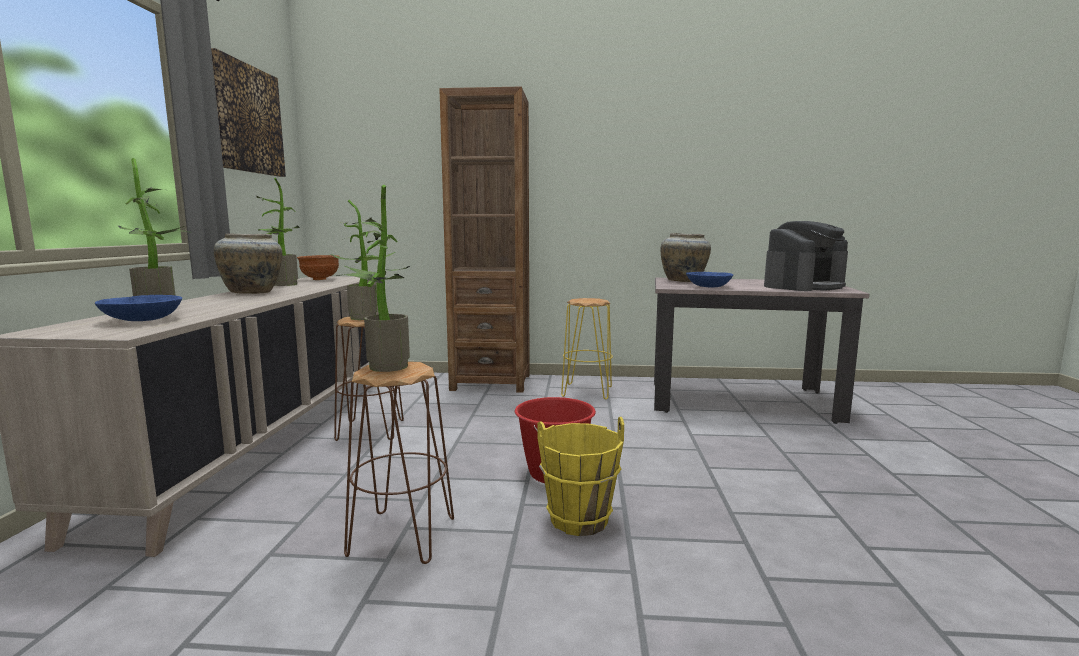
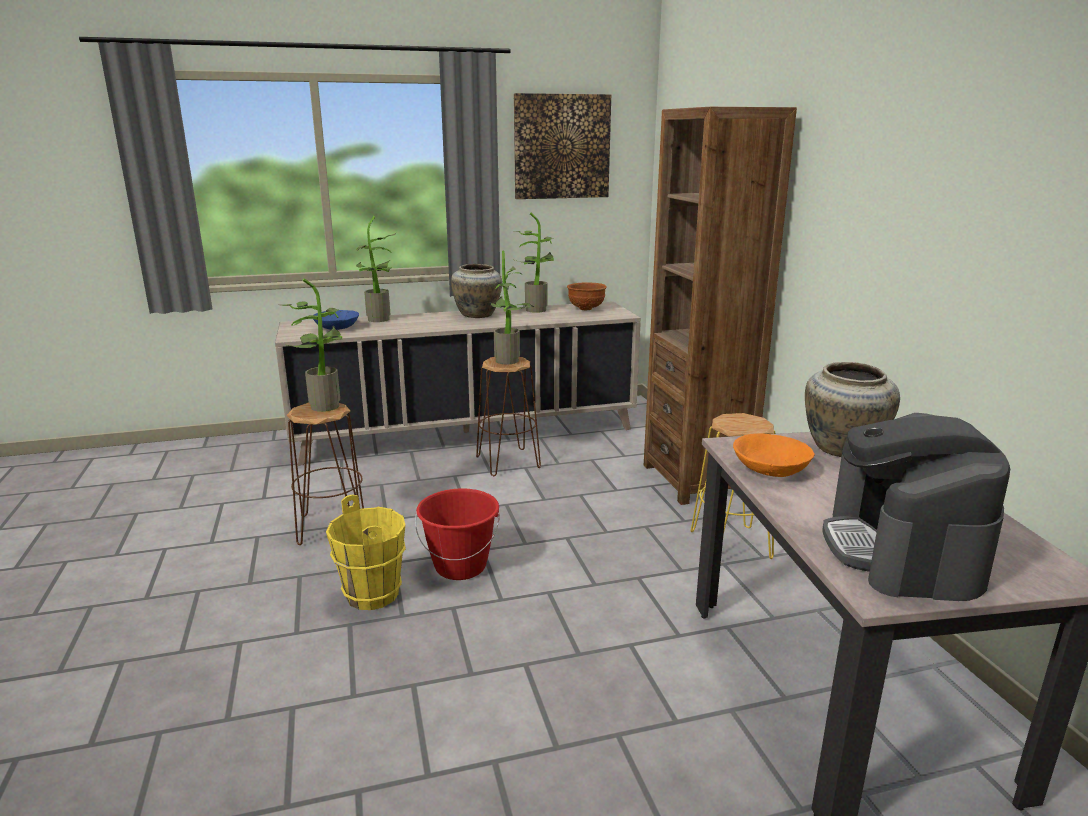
camera: 70 degrees right, 10 degrees up
(708, 287) = (769, 469): blue bowl -> orange bowl
(804, 286) = (902, 551): coffee machine -> coffee machine turned 60 degrees clockwise

